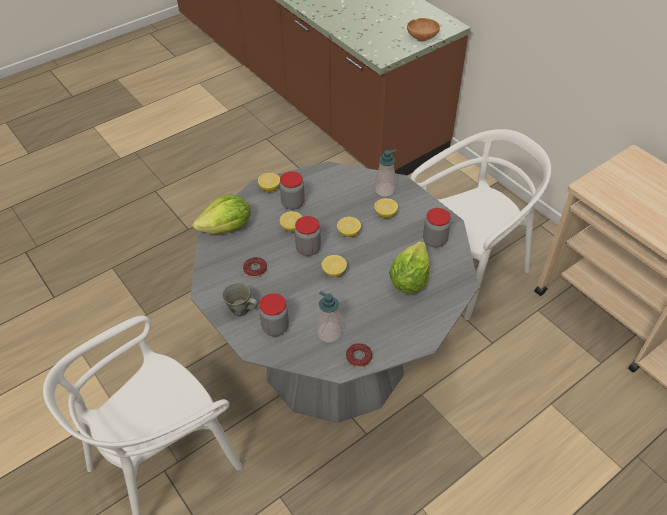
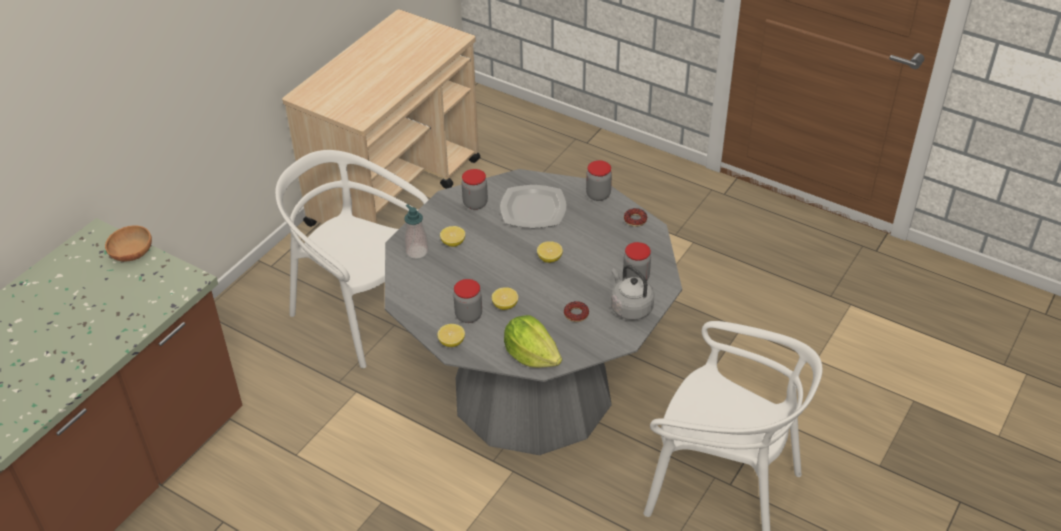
camera: 110 degrees left, 5 degrees down
(241, 309) = (630, 307): grey mug -> grey kettle
(308, 249) = (529, 284): jar -> jar (598, 195)
(329, 333) = (621, 243): soap dispenser -> none
(348, 233) = (492, 262): lemon -> none
(409, 280) = (534, 209): lettuce -> plate

